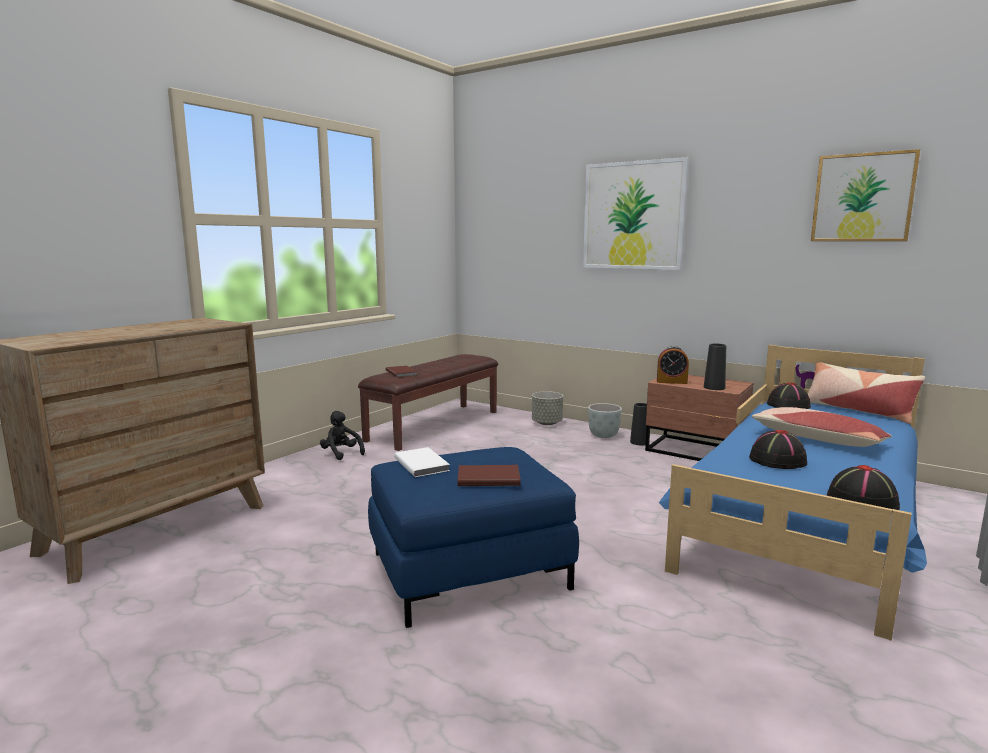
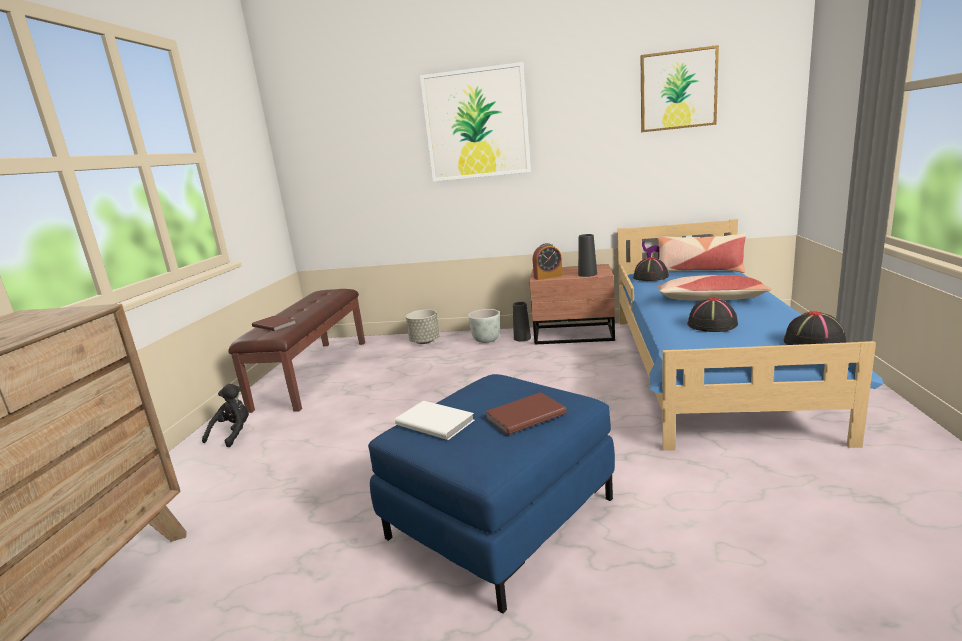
camera: 25 degrees left, 5 degrees up
(341, 453) = (233, 434): black plush toy -> black plush toy turned 90 degrees clockwise

